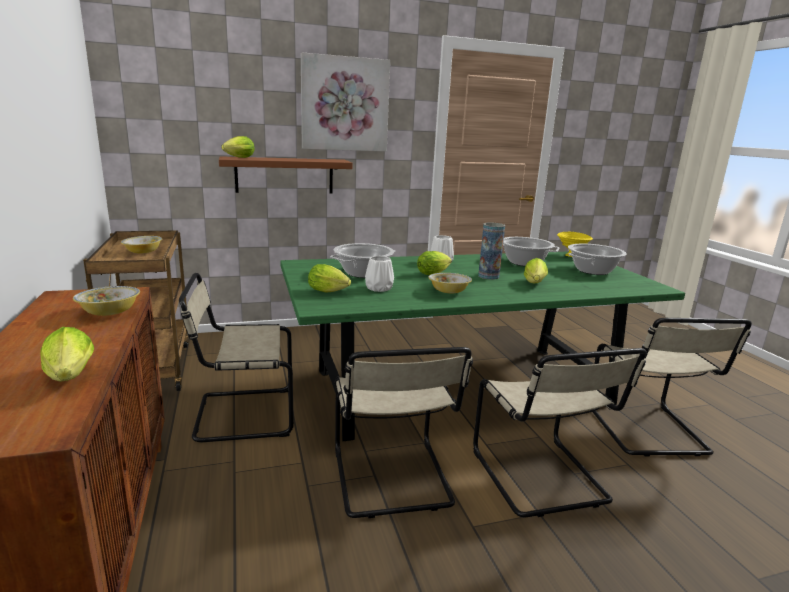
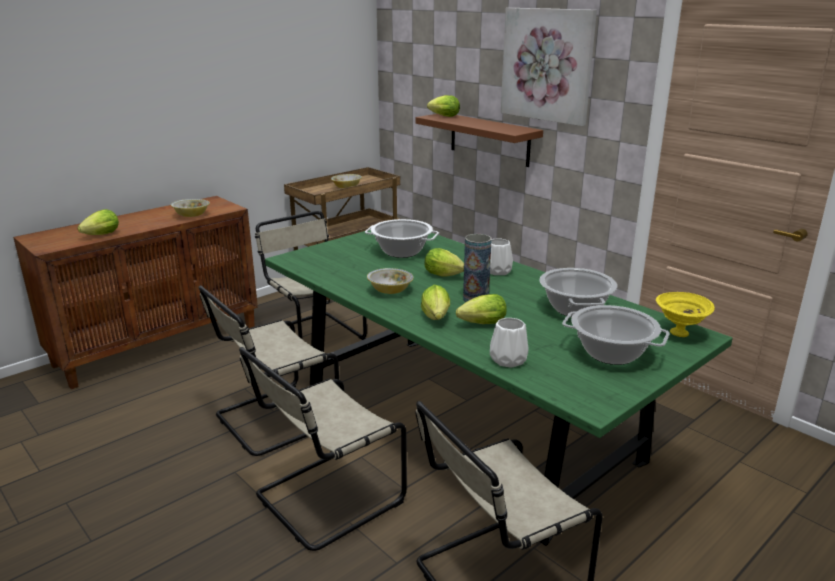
camera: 65 degrees right, 5 degrees up
(330, 292) = (331, 253): lettuce -> lettuce (436, 319)
(379, 288) = (364, 265): white vase -> white vase (509, 360)

